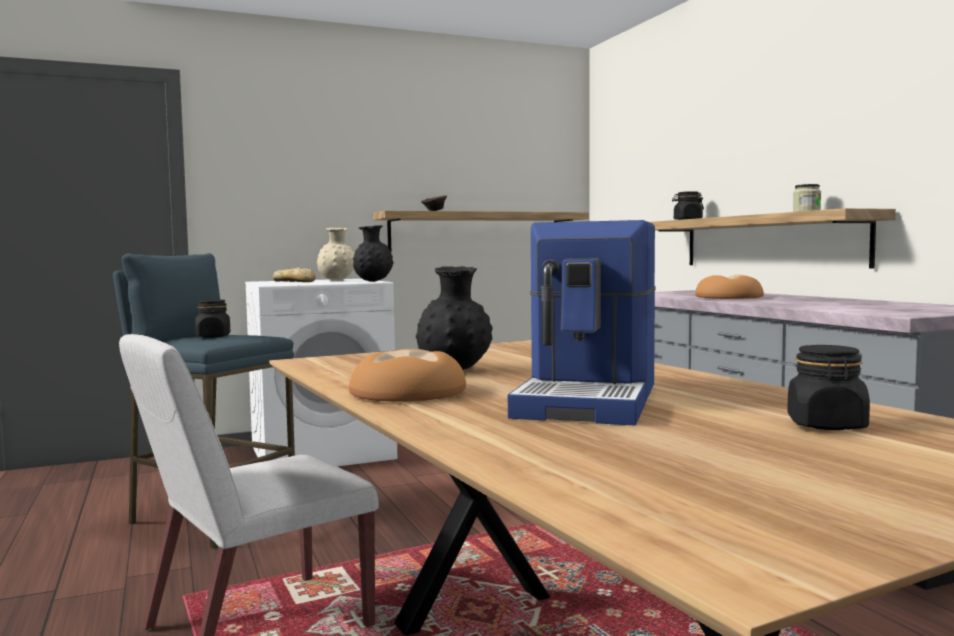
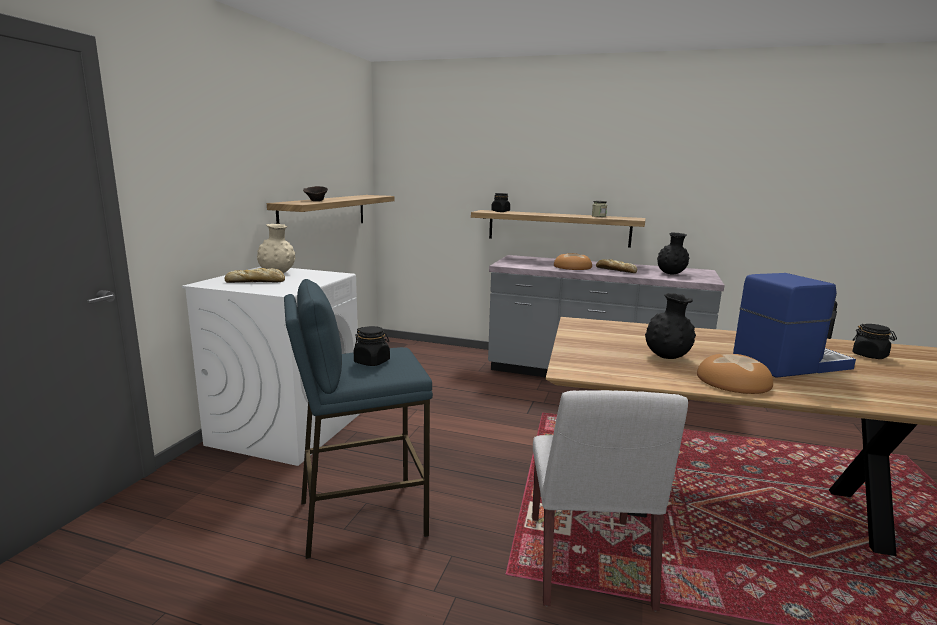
camera: 50 degrees left, 10 degrees up
(373, 281) = (335, 274): black vase -> black vase (671, 274)
(591, 400) = (789, 363): coffee machine -> coffee machine turned 75 degrees counterclockwise
(783, 301) = (615, 270): none -> bread

